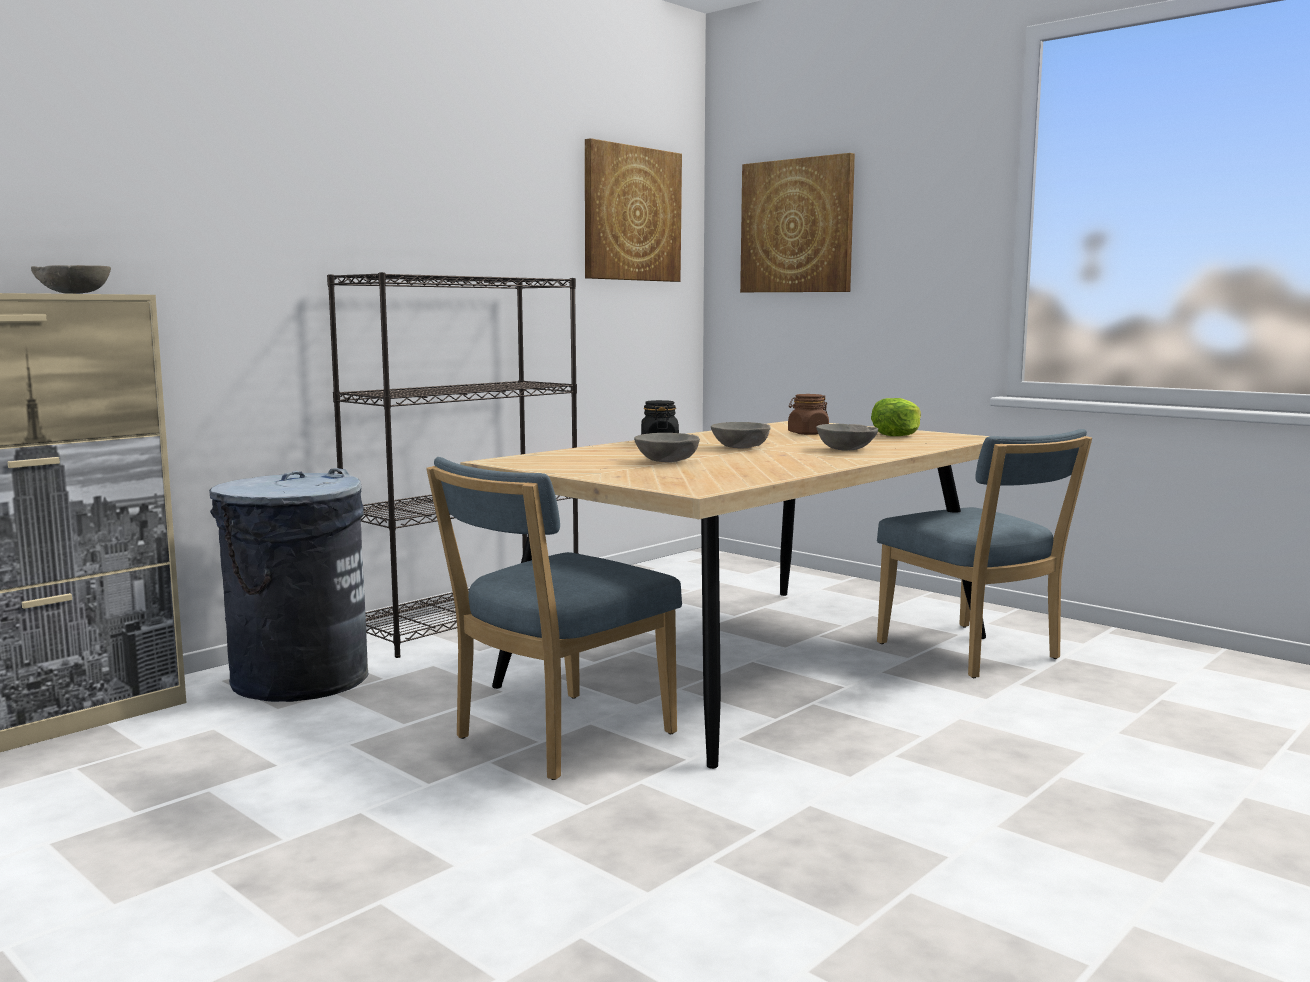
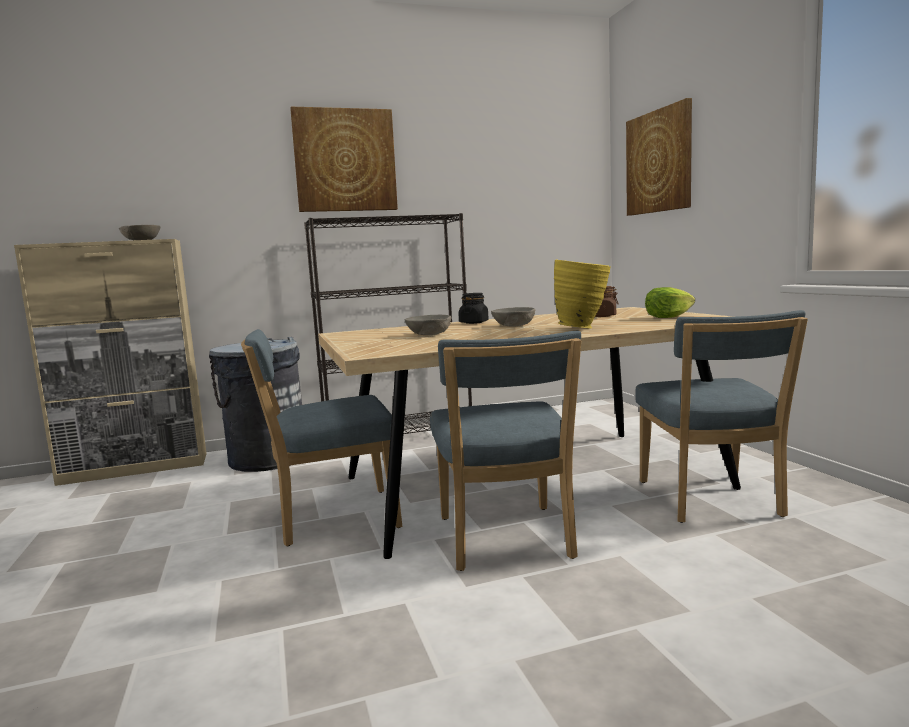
camera: 30 degrees right, 0 degrees up
(631, 214) = (542, 167): picture -> picture (345, 160)
(823, 725) = (506, 541): none -> blue chair
(845, 449) = (583, 327): grey bowl -> yellow vase

